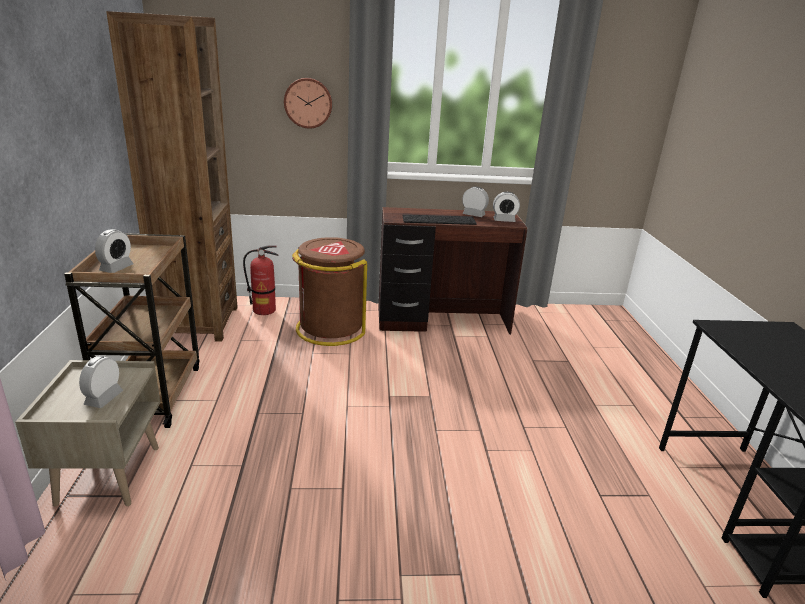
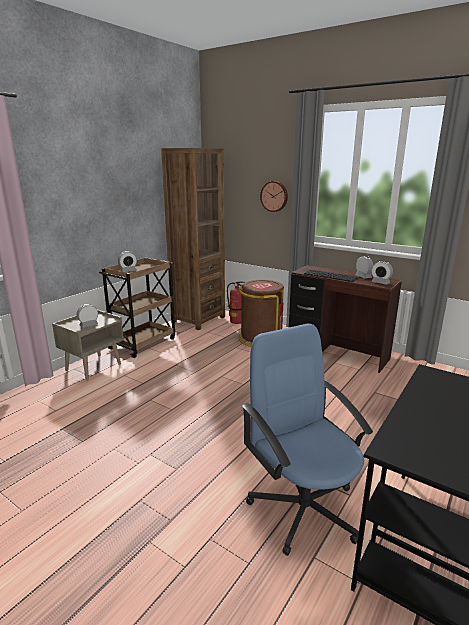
camera: 40 degrees right, 5 degrees down
(634, 535) = (303, 507): none -> blue office chair

